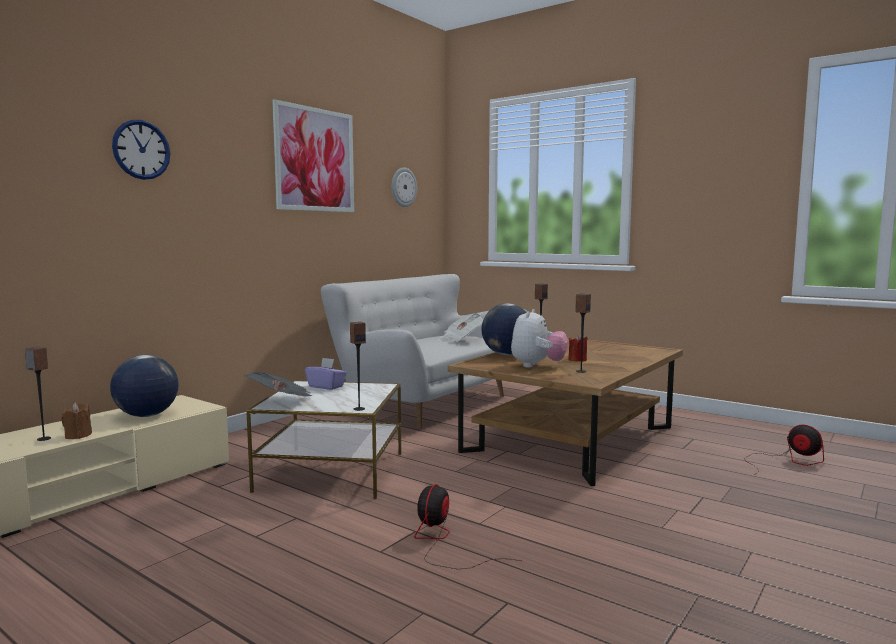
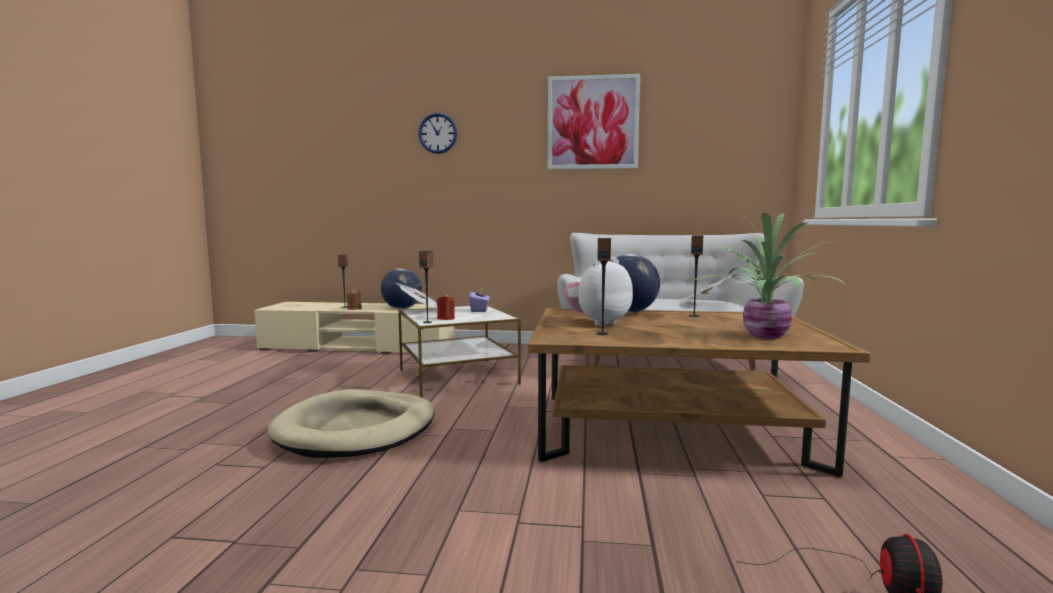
camera: 60 degrees right, 0 degrees up
(403, 187) = (717, 138): wall clock -> none
(443, 542) = (357, 429): fan -> beige dog bed
(537, 366) = (598, 323): plush toy -> plush toy turned 150 degrees clockwise
(577, 360) = (661, 328): red candle -> red candle (446, 318)
(621, 351) = (762, 335): none -> potted plant

